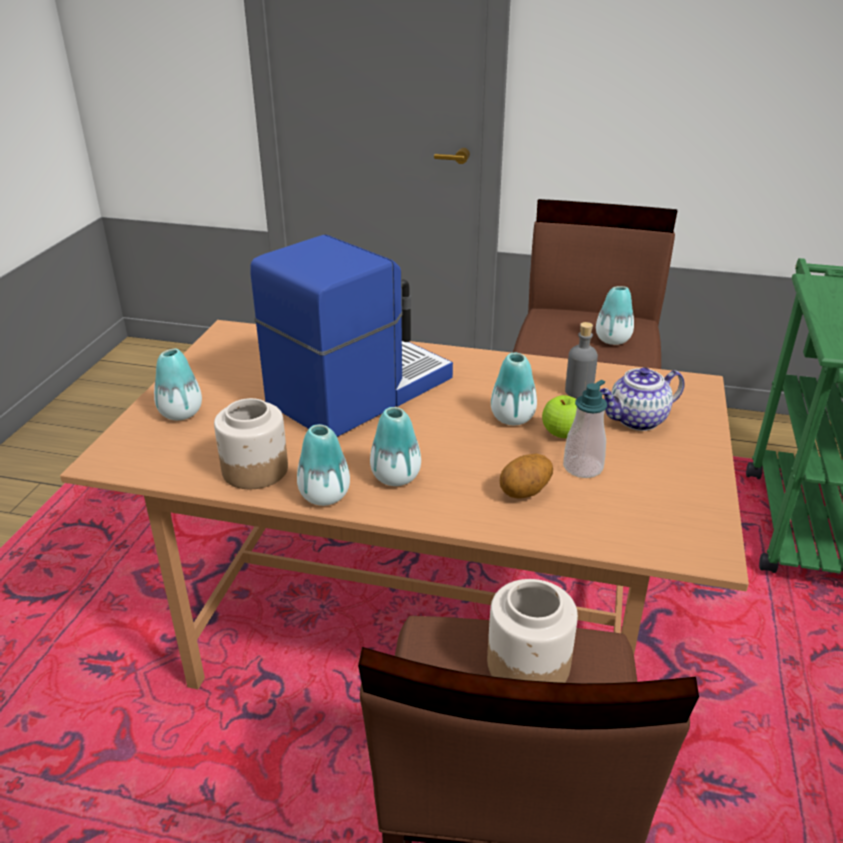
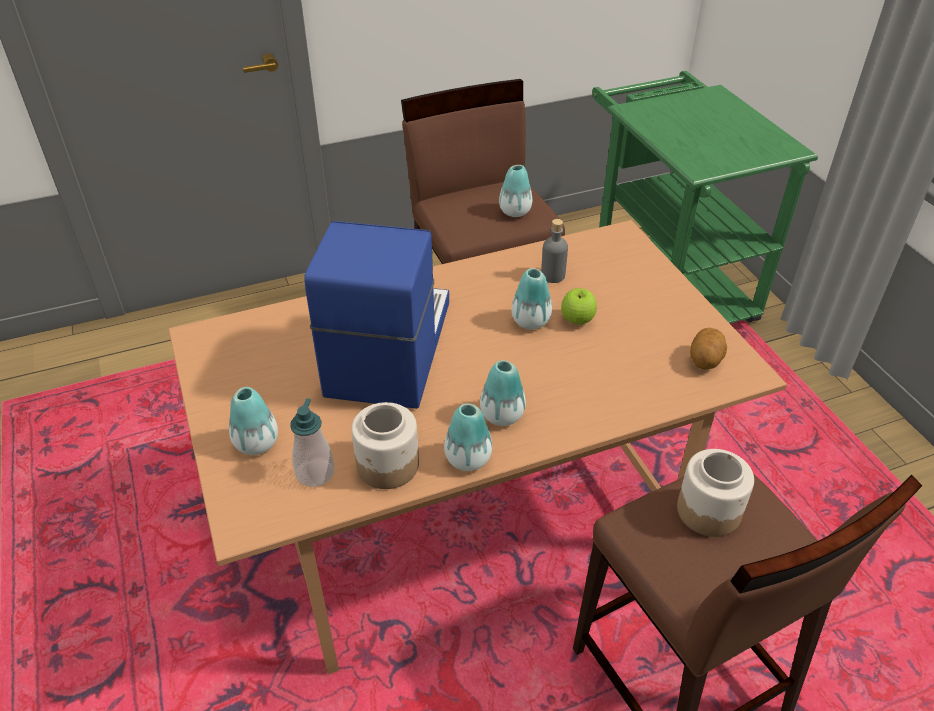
camera: 35 degrees left, 10 degrees up
(525, 492) = (602, 382): potato -> potato (705, 361)
(582, 467) = (618, 342): soap dispenser -> soap dispenser (315, 473)
(636, 420) = (614, 285): teapot -> none

